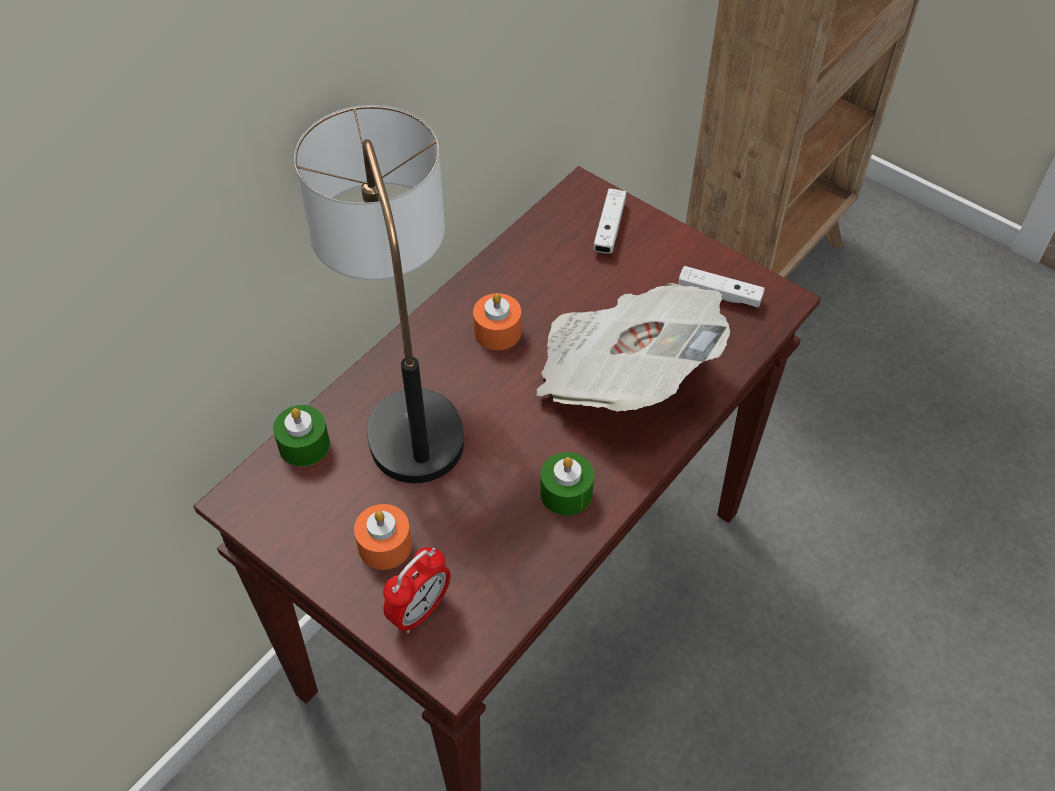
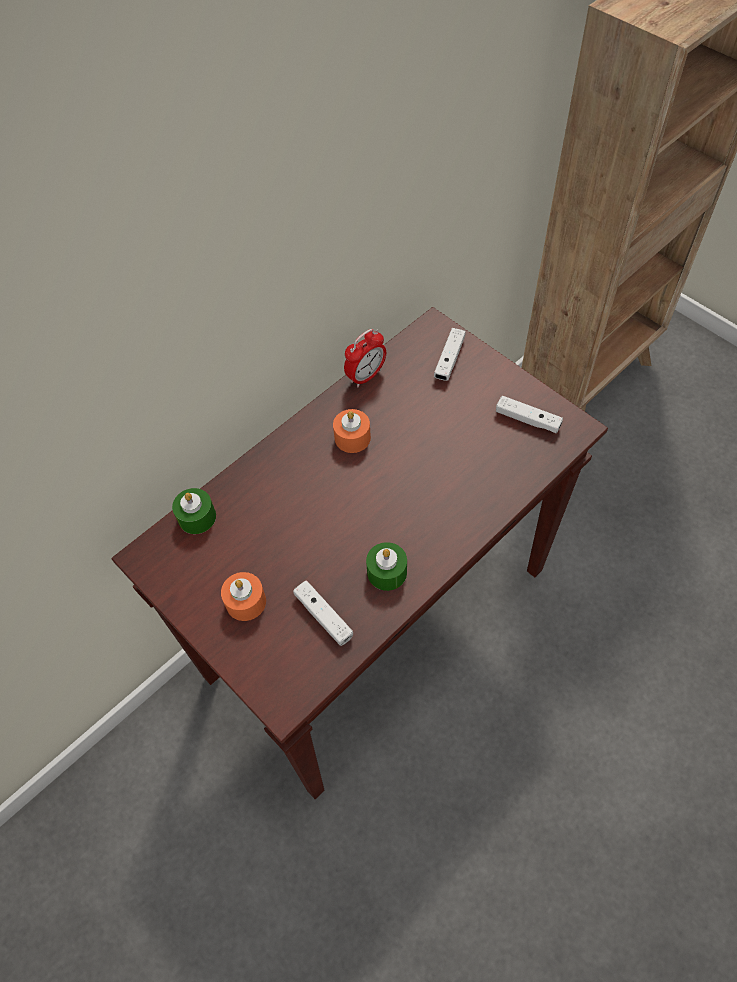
camera: 10 degrees right, 5 degrees up
(405, 396) = (276, 485): table lamp -> none
(420, 610) = (265, 656): alarm clock -> alarm clock (366, 376)
(491, 554) = (323, 616): none -> white game controller
(622, 374) = (443, 480): newspaper -> none

